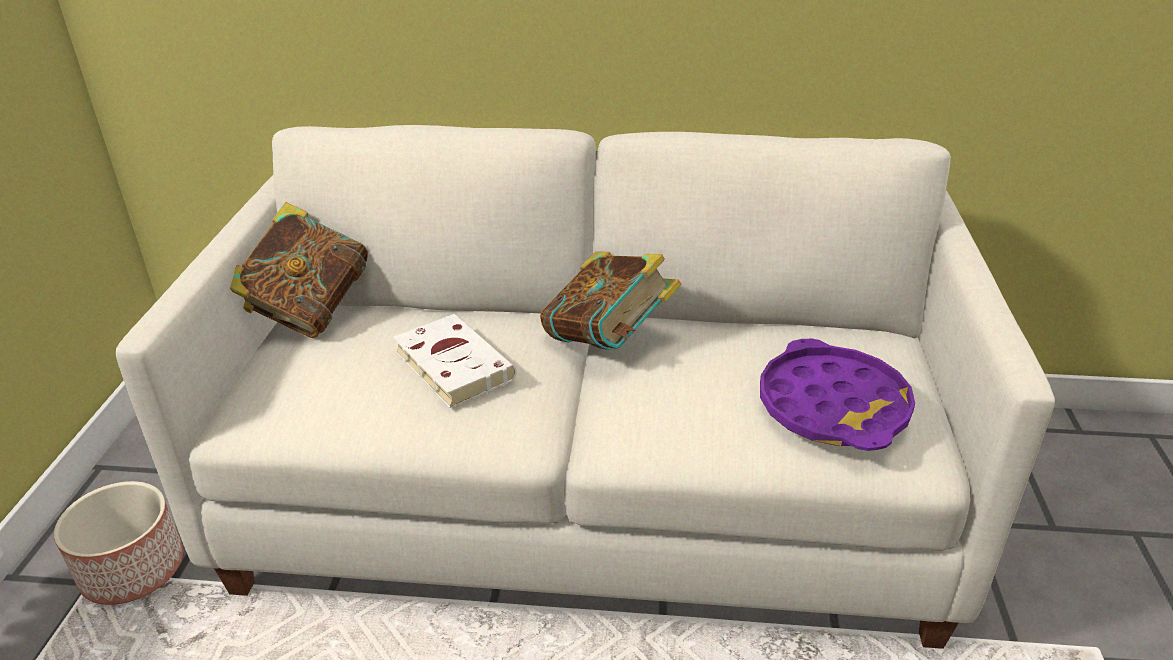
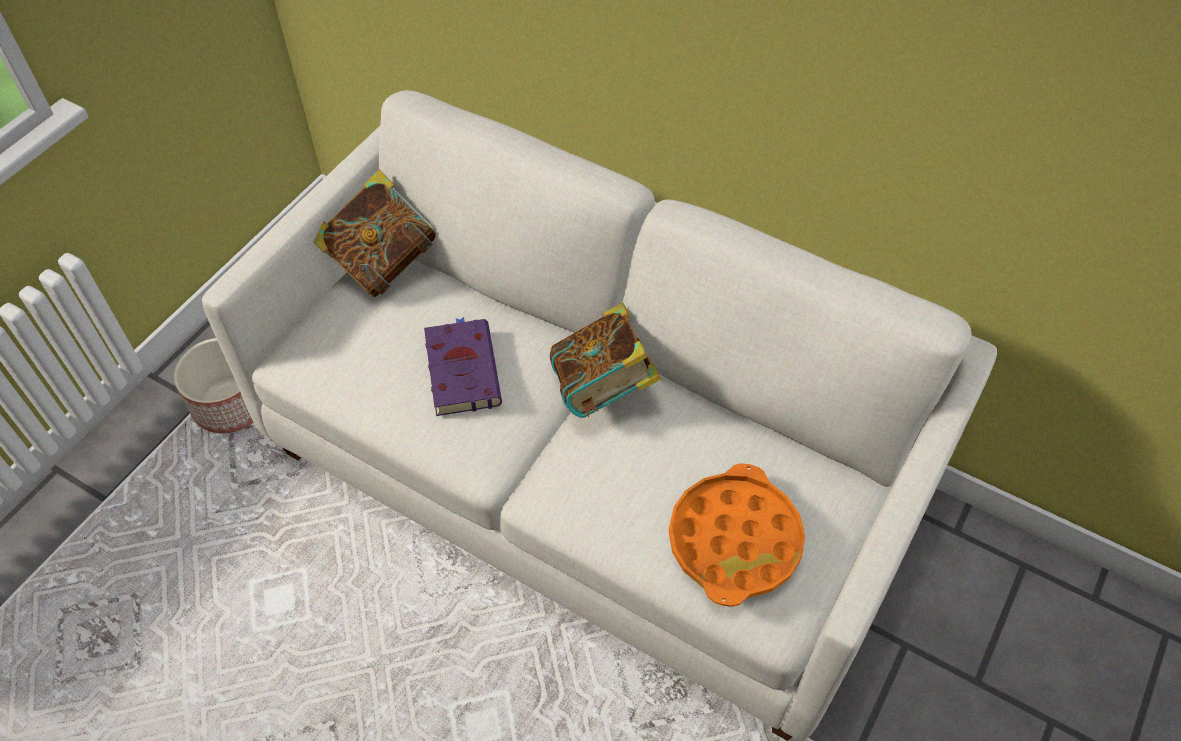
camera: 25 degrees right, 20 degrees up
(451, 364) = (461, 368): white book -> purple book
(833, 406) = (735, 540): purple tray -> orange tray

